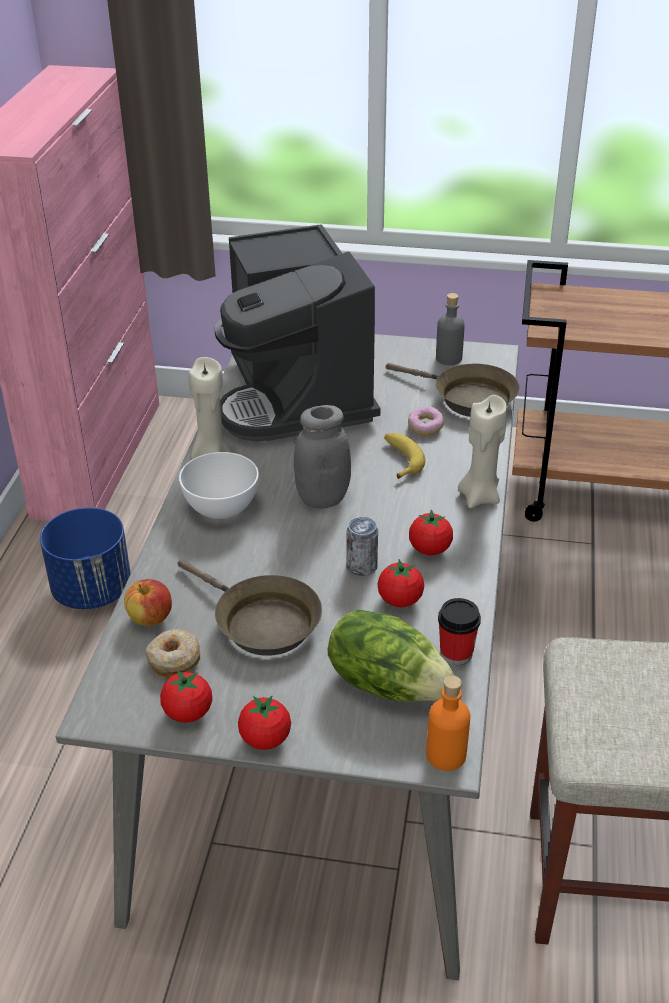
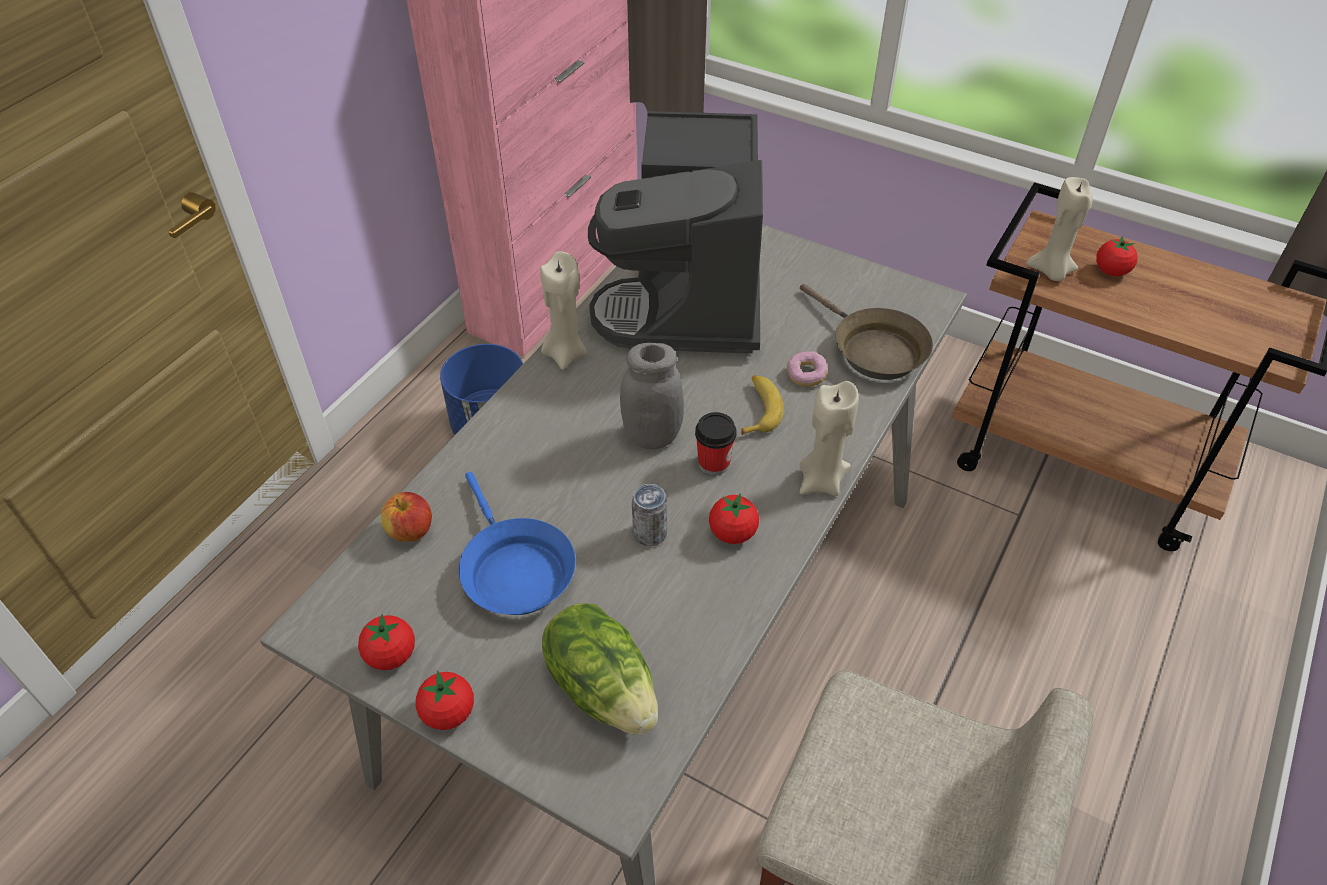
camera: 20 degrees right, 10 degrees up
(174, 660) = (408, 588): donut -> none
(221, 508) = (544, 418): white bowl -> none
(260, 622) = (514, 570): brown frying pan -> blue frying pan
(400, 600) = (668, 588): tomato -> tomato (1111, 271)
(446, 755) = (618, 799): orange bottle -> none
(448, 358) = (877, 292): grey bottle -> none
(456, 653) = (694, 674): cup -> cup (714, 463)
(569, 322) = (1051, 271): none -> beige candle

